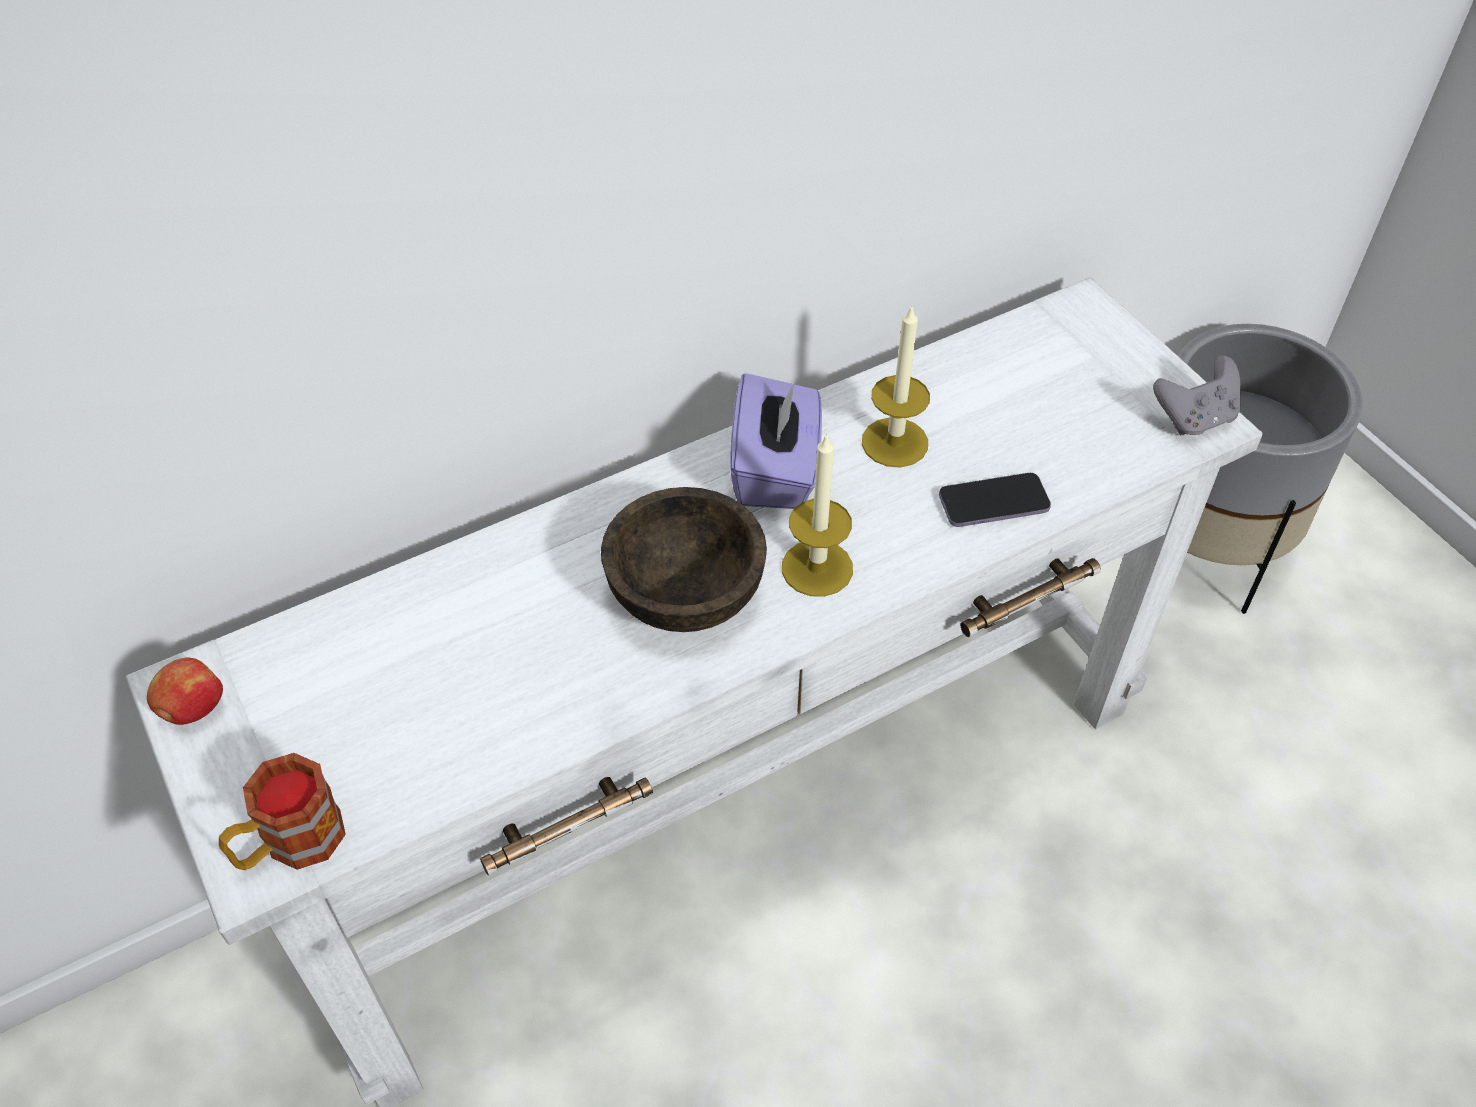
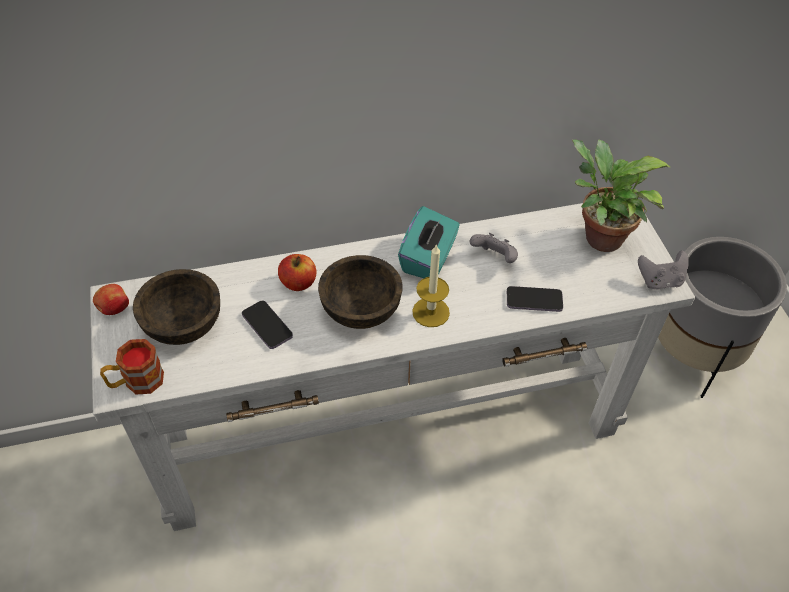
camera: 15 degrees right, 0 degrees up
(346, 706) = (183, 325): none -> brown bowl
(516, 668) = (267, 326): none -> phone
(547, 571) = (298, 283): none -> apple
(776, 470) = (428, 259): purple tissue box -> turquoise tissue box
(894, 442) = (494, 258): candle -> grey game controller
(1061, 365) = (598, 237): none -> potted plant

